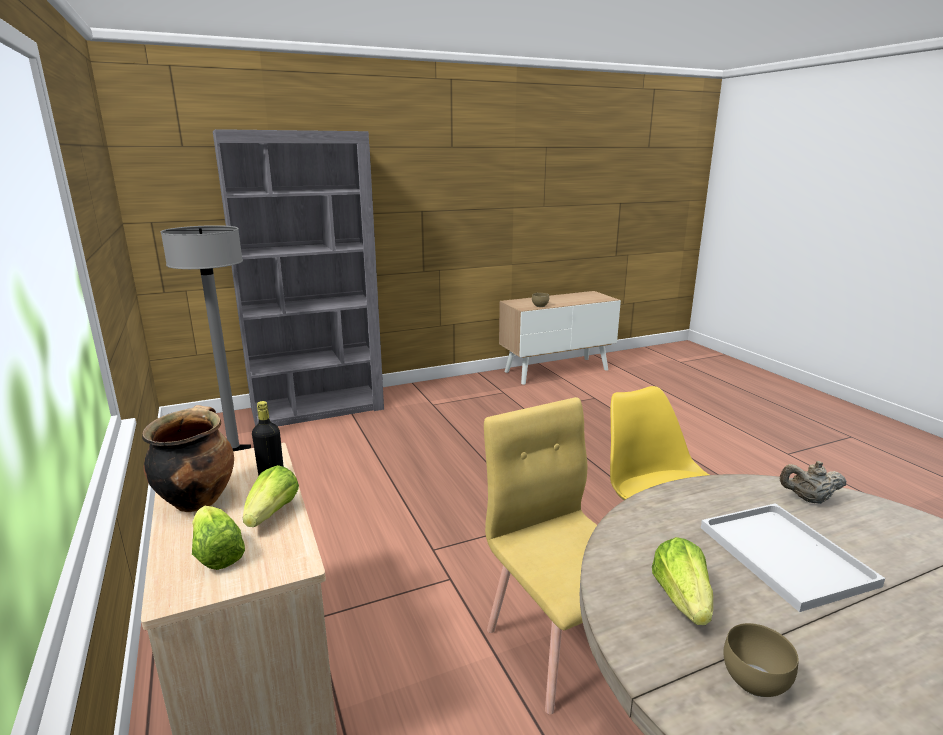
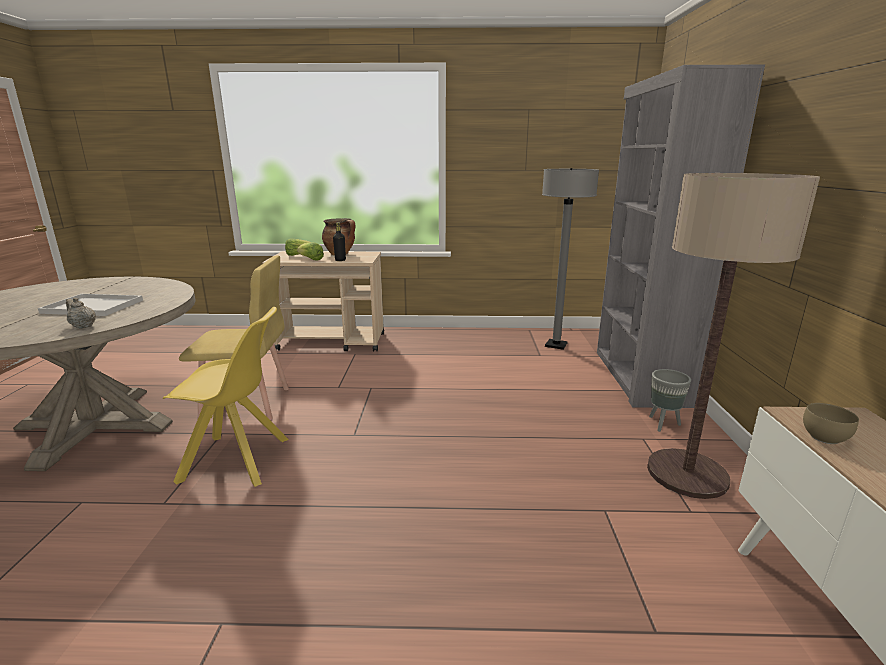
camera: 115 degrees right, 0 degrees up
(406, 399) = (663, 424): none -> grey planter
(466, 393) = (687, 474): none -> floor lamp
(682, 599) = (134, 287): lettuce -> none
(756, 683) = (95, 286): brown bowl -> none
(808, 499) = (83, 326): beige teapot -> beige teapot turned 90 degrees counterclockwise

